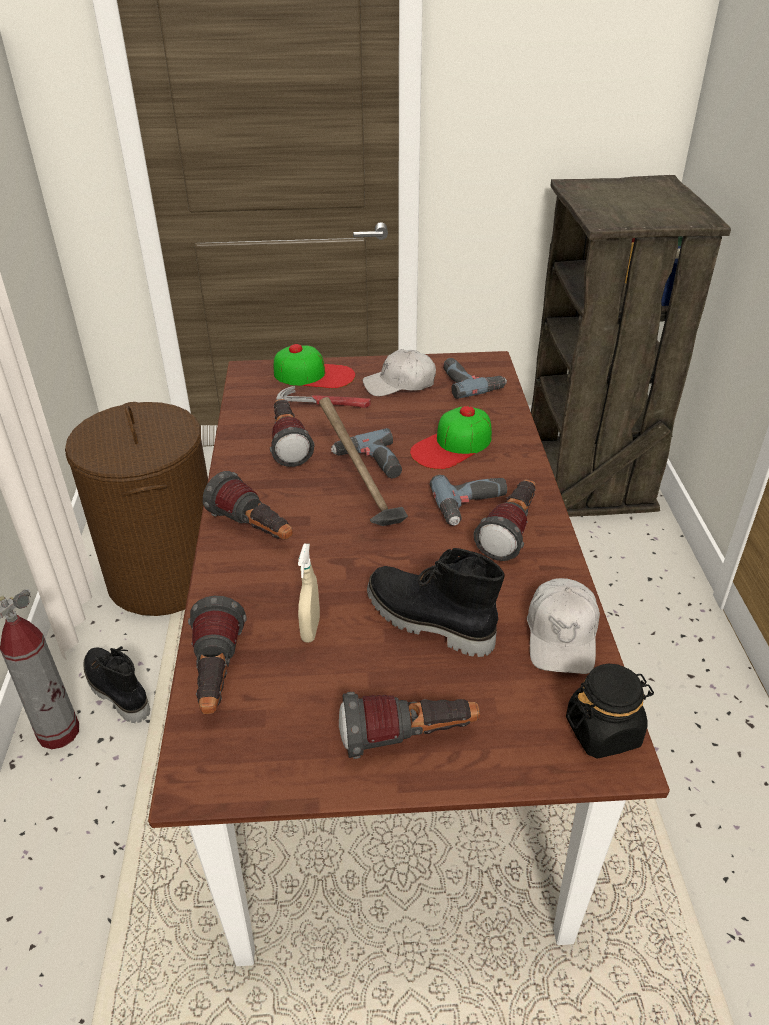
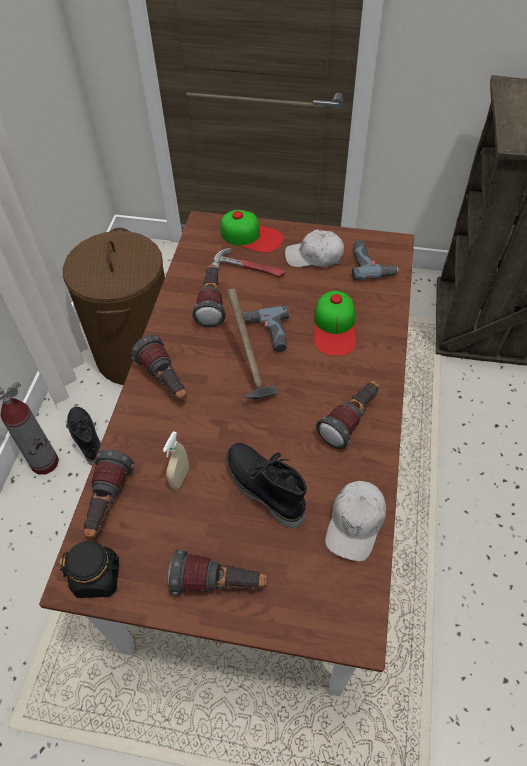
camera: 15 degrees right, 15 degrees up
(452, 445) = (335, 327): cap -> cap turned 60 degrees counterclockwise
(472, 506) = (330, 390): power drill -> none
(603, 731) = (355, 611): black jar -> black jar (97, 577)

